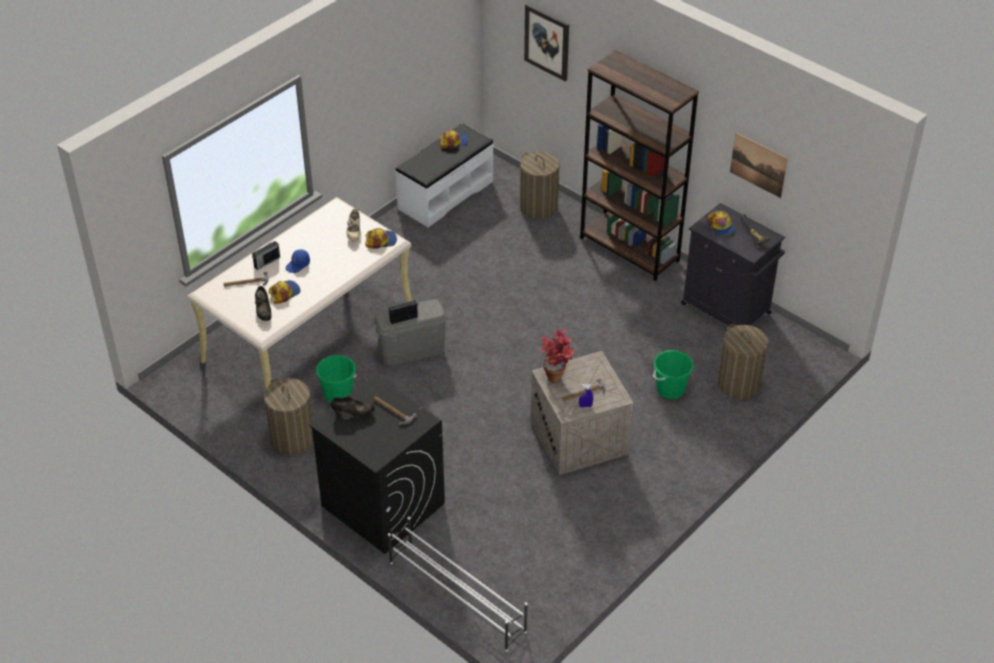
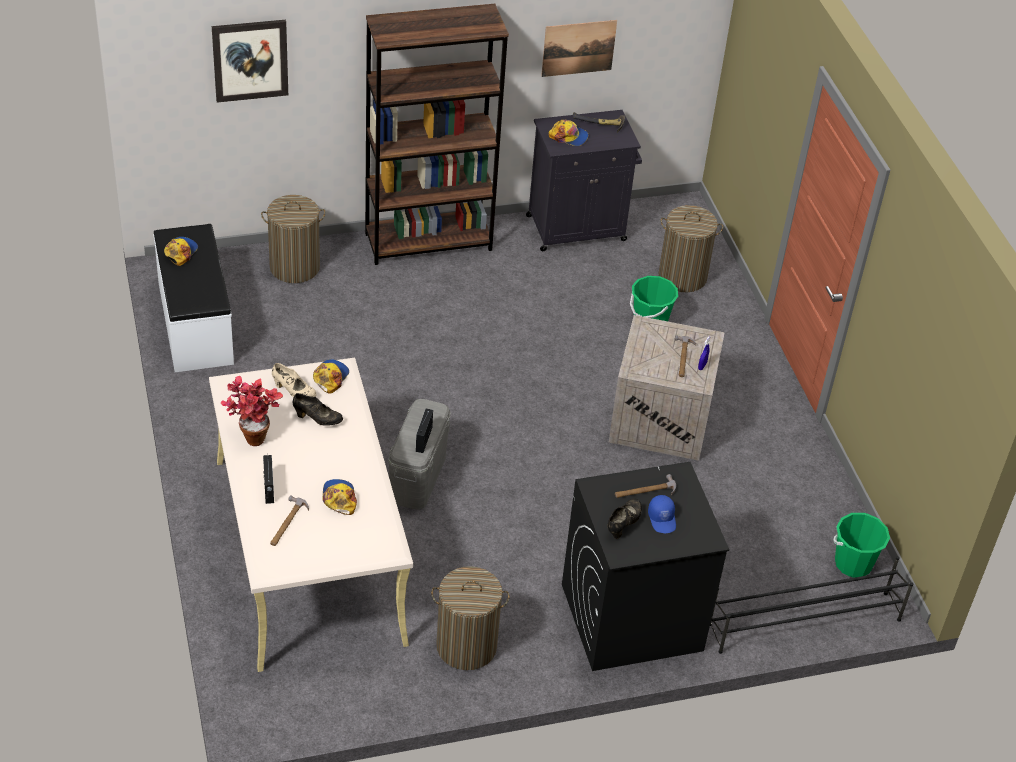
camera: 60 degrees left, 0 degrees up
(263, 311) = (354, 531): black shoe -> black shoe (317, 419)
(298, 265) = (302, 464): blue cap -> blue cap (662, 519)
(338, 394) = (431, 572): green bucket -> green bucket (853, 563)
(456, 596) = (803, 622): white shoe rack -> black shoe rack
(557, 374) = (640, 362): potted plant -> potted plant (252, 435)

